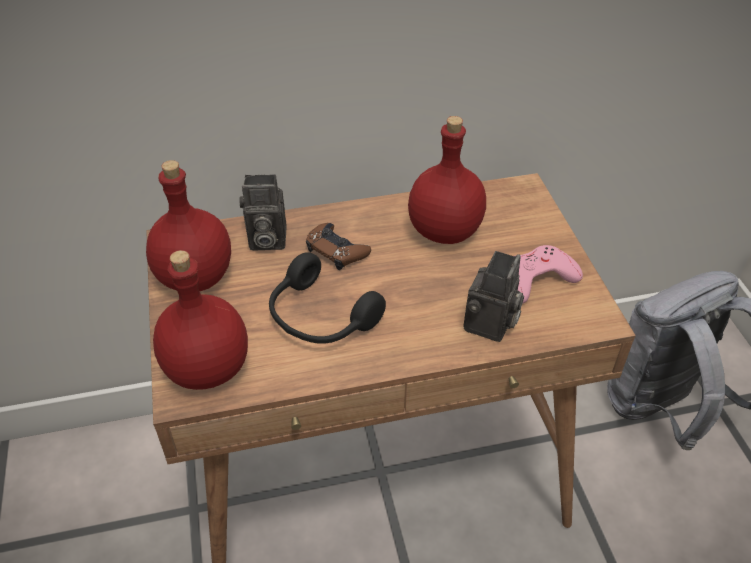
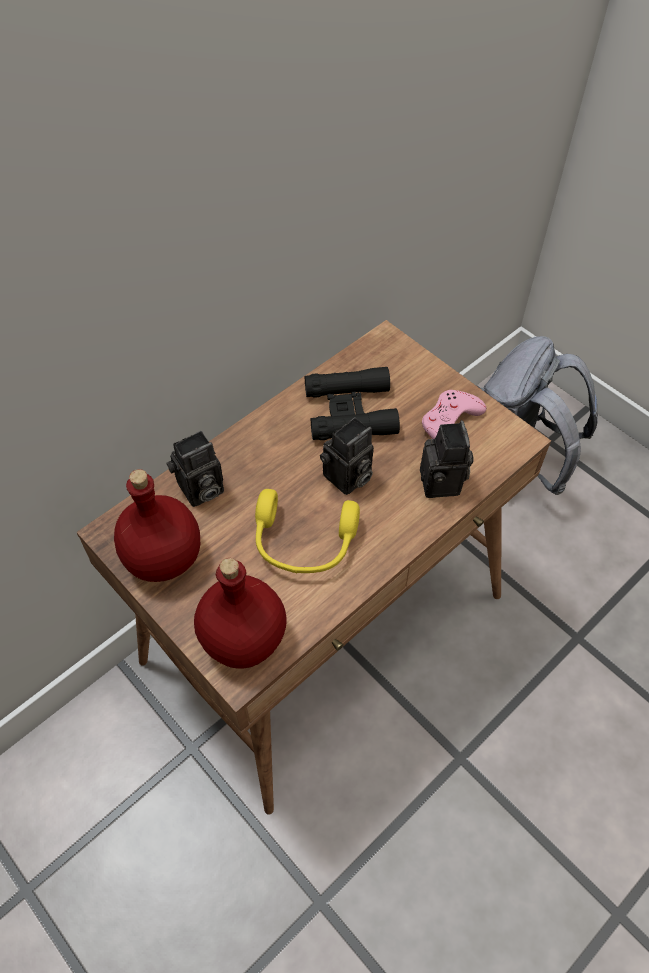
camera: 30 degrees left, 10 degrees up
(319, 318) = (303, 543): black headphones -> yellow headphones
(336, 250) = (271, 472): brown game controller -> none
(400, 283) = (347, 479): none -> camera
(446, 232) = (350, 411): red bottle -> black binoculars

